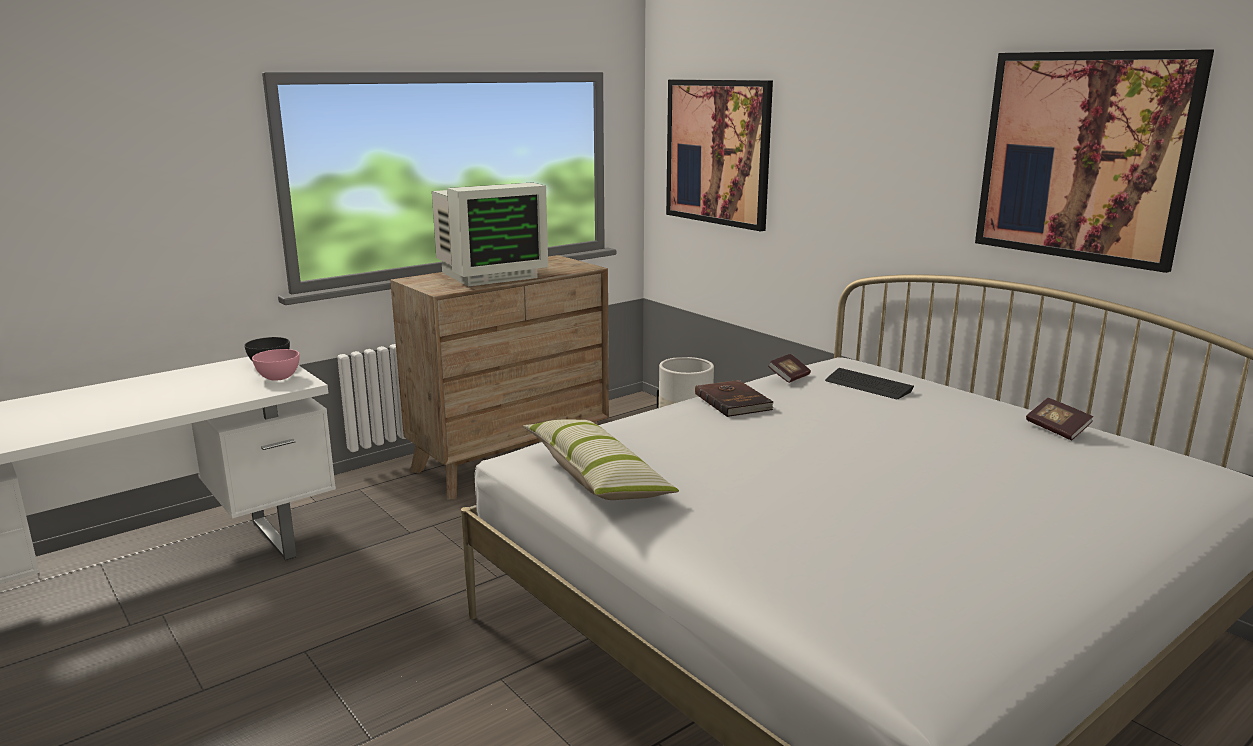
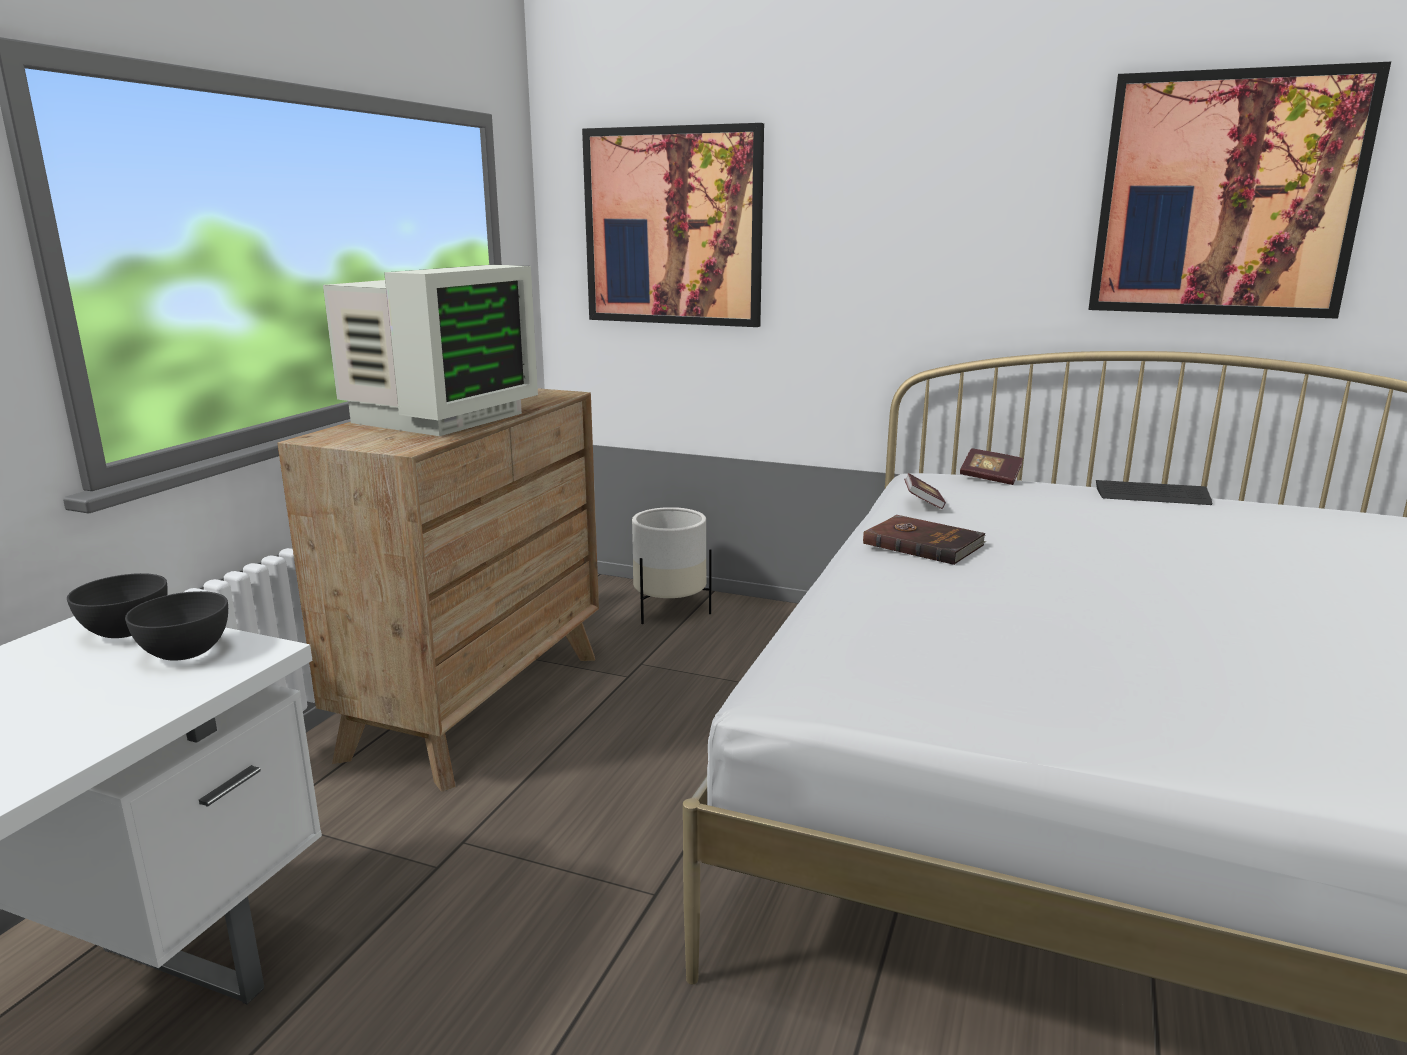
camera: 30 degrees left, 0 degrees up
(279, 378) = (186, 652): pink bowl -> grey bowl
(597, 477) = (964, 691): pillow -> none
(868, 386) = (1019, 497): keyboard -> keyboard (1152, 495)
(1057, 429) = (1265, 510): book -> book (990, 478)

